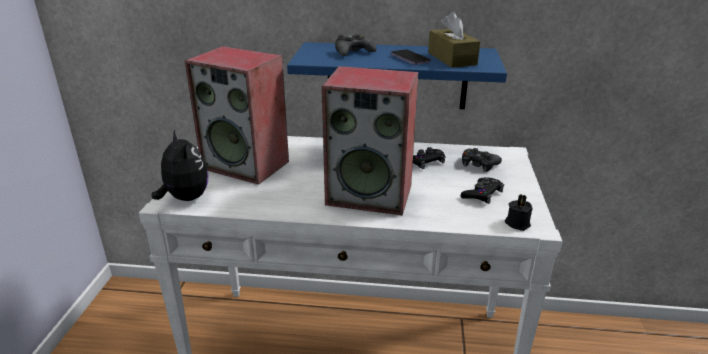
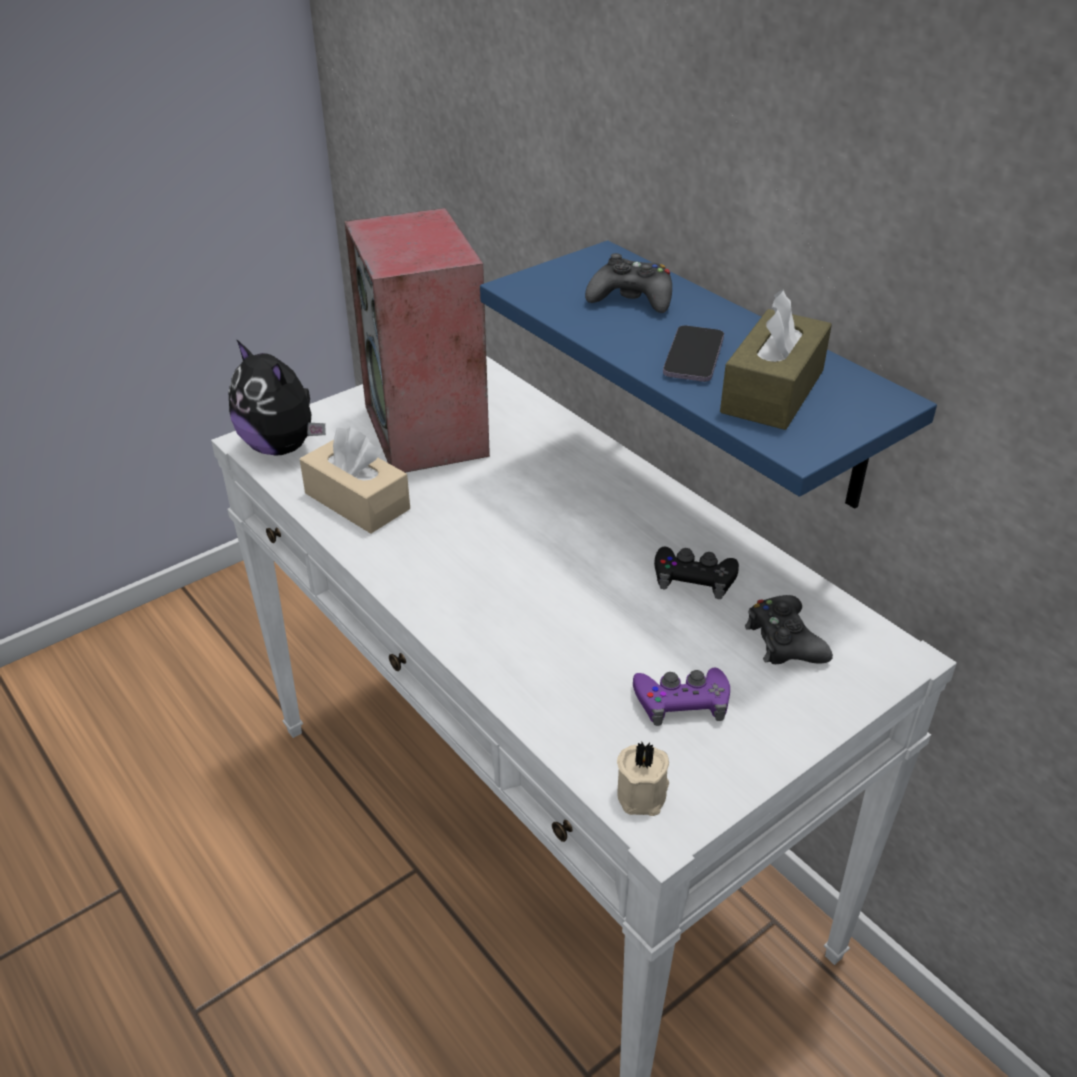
camera: 45 degrees right, 10 degrees up
(185, 198) = (282, 447): plush toy -> plush toy turned 120 degrees clockwise
(259, 199) = (357, 501): none -> beige tissue box
(371, 194) = (508, 585): speaker -> none
(482, 194) = (681, 701): black game controller -> purple game controller
(517, 223) = (644, 794): black candle -> beige candle

